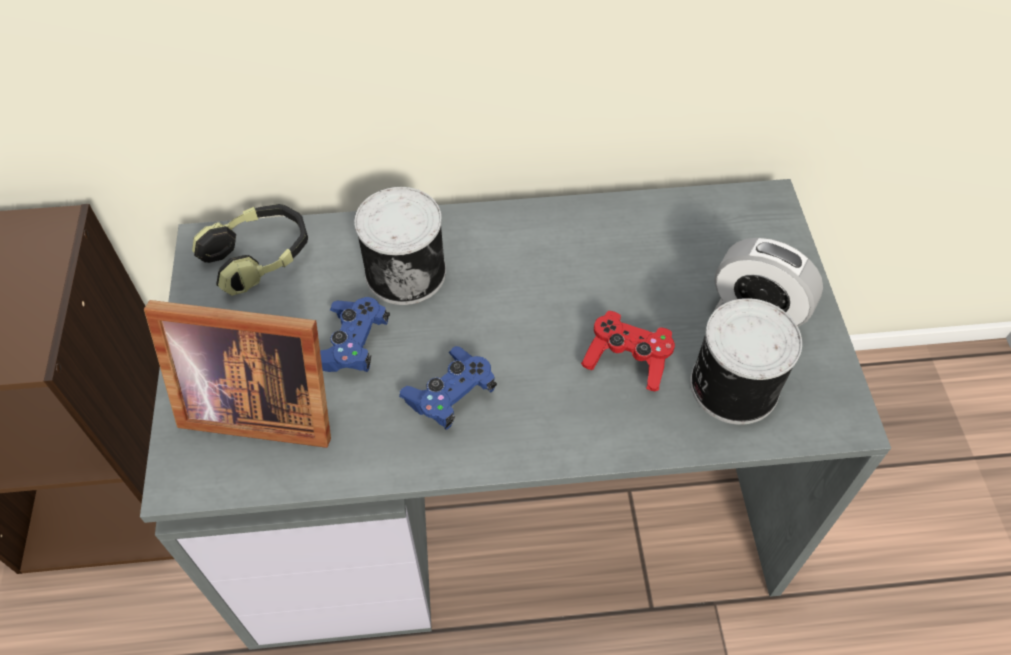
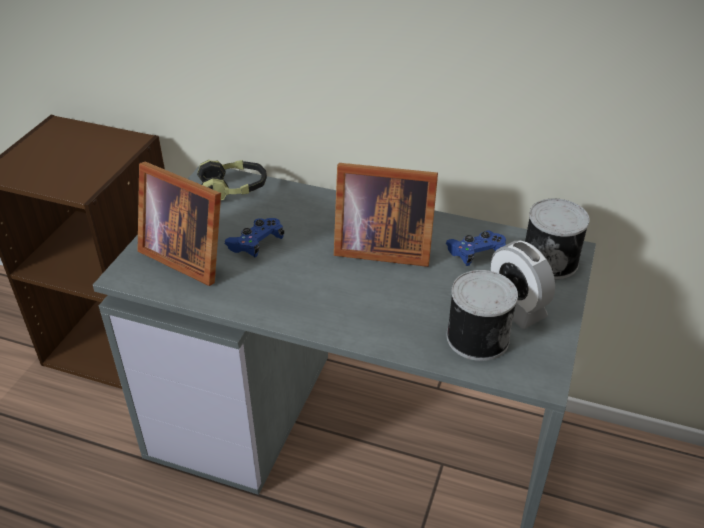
camera: 25 degrees right, 15 degrees down
(406, 270) = (311, 219): can -> can (550, 259)
(450, 395) = (295, 285): blue game controller -> blue game controller (476, 254)
(527, 284) = (380, 247): none -> picture frame
(627, 359) = (416, 302): red game controller -> none

